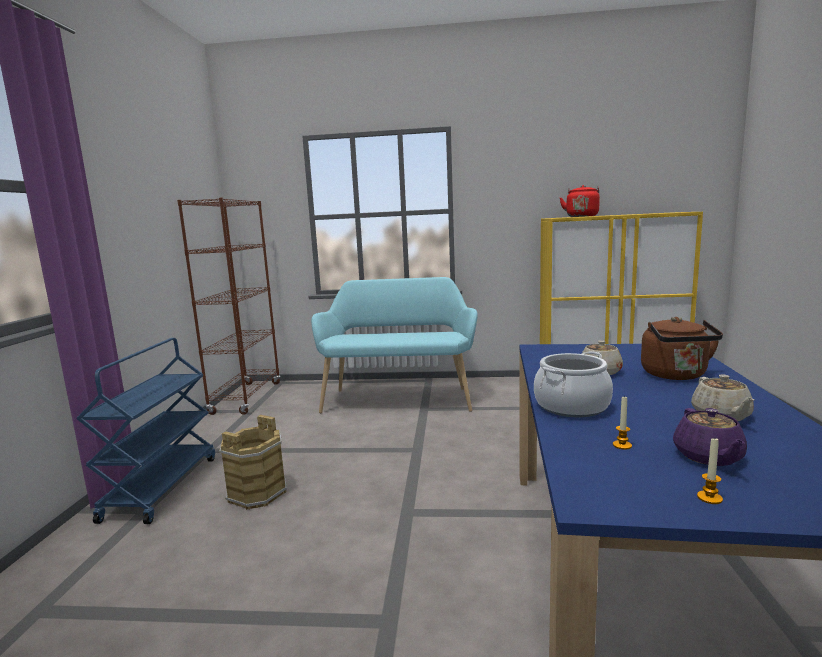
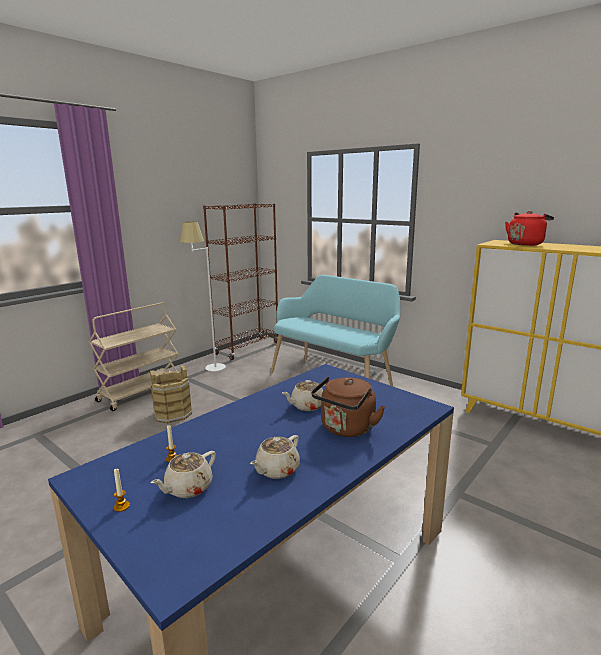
camera: 35 degrees right, 5 degrees up
(161, 487) = (141, 392): blue cart -> beige cart
(220, 429) = (207, 366): none -> white floor lamp
(572, 406) = (220, 423): cooking pot -> none
(708, 457) = (188, 488): purple teapot -> beige teapot

